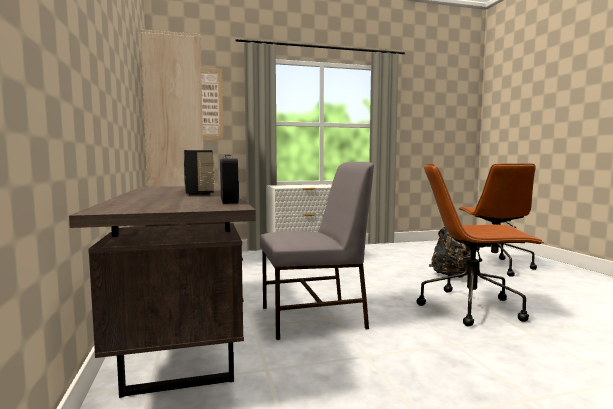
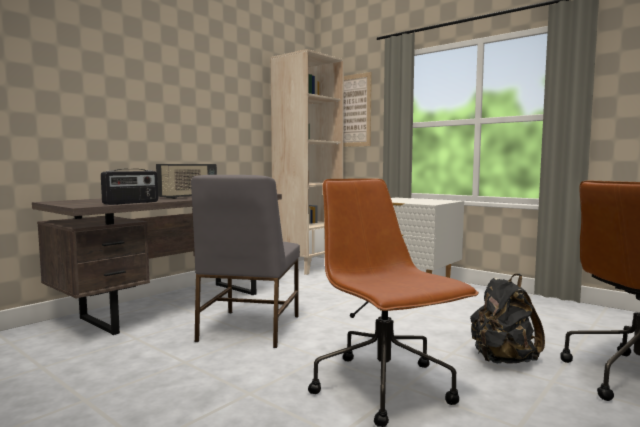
camera: 55 degrees right, 0 degrees up
(315, 317) = (248, 329): grey chair -> grey chair turned 60 degrees clockwise

